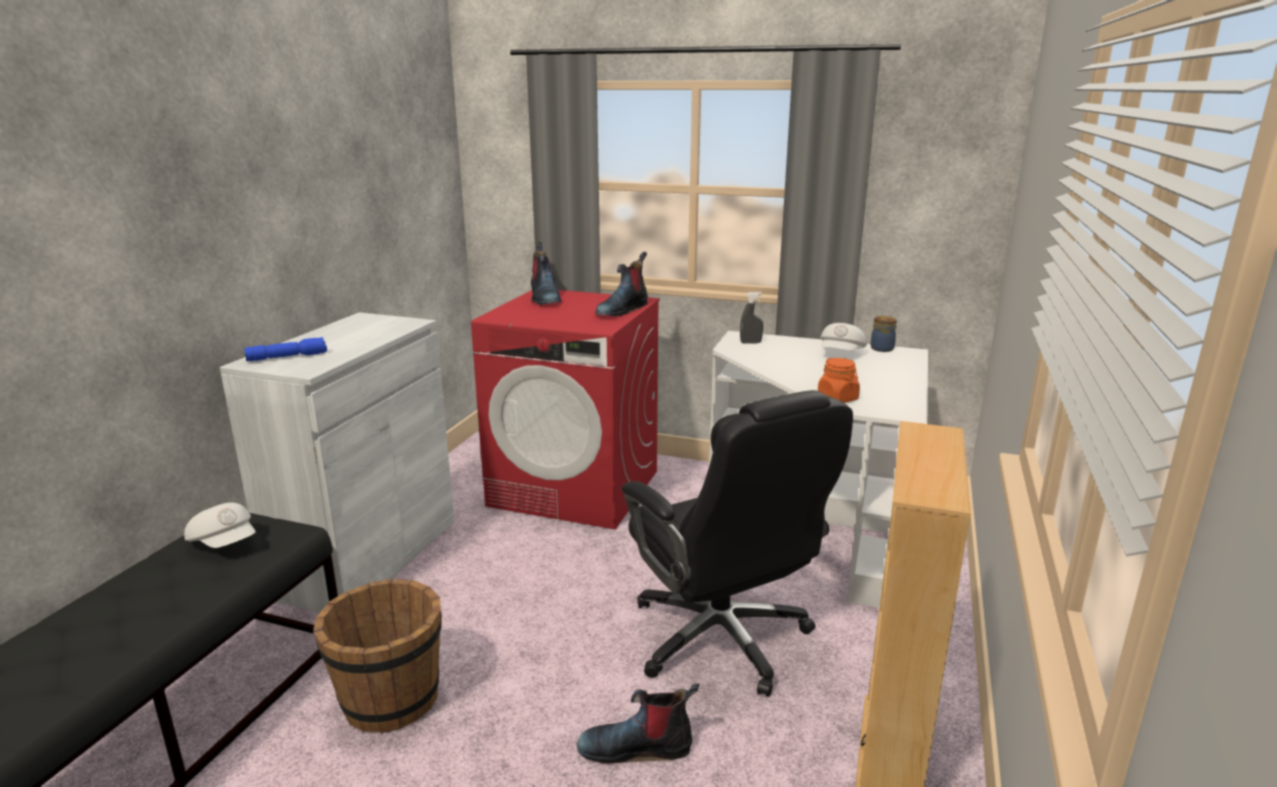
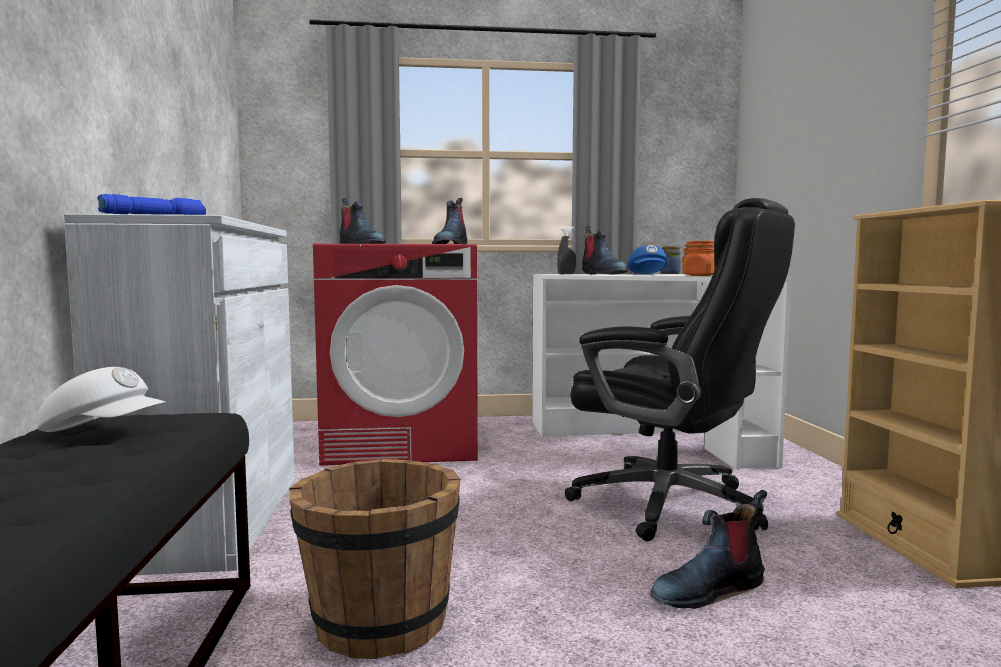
camera: 25 degrees left, 15 degrees down
(777, 354) = (601, 274): none -> boot
(842, 354) = (648, 274): white cap -> blue cap

